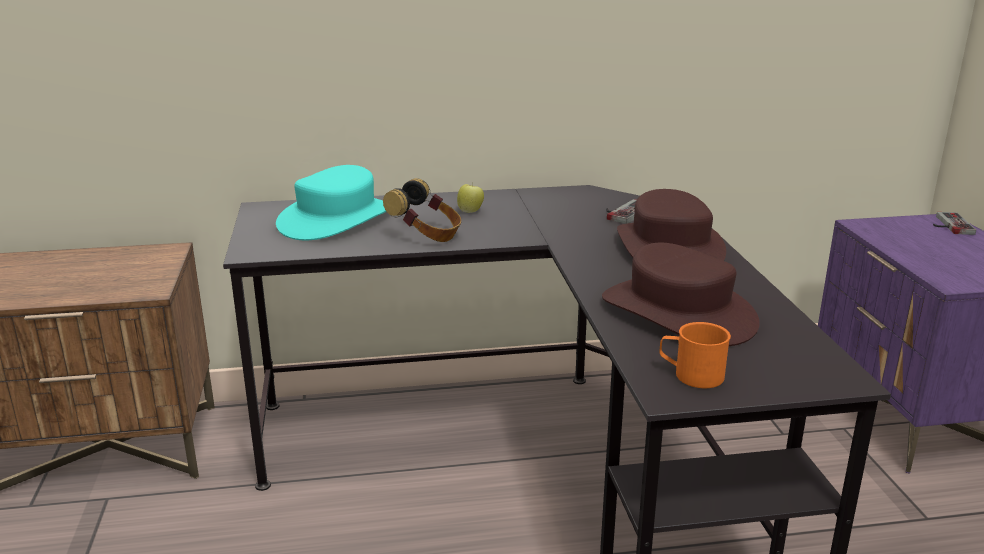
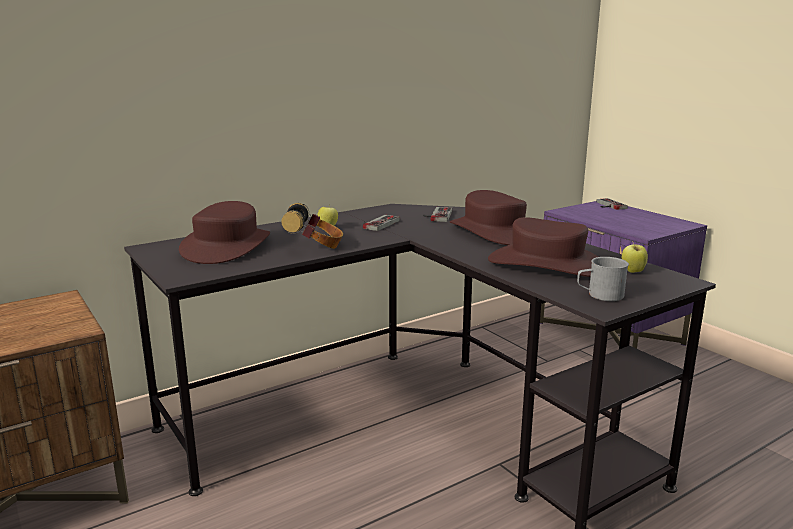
camera: 25 degrees left, 5 degrees down
(337, 219) = (227, 246): turquoise hat -> brown hat
(535, 213) = (377, 223): none -> game controller
(691, 374) = (600, 295): orange mug -> grey mug
(786, 348) = (632, 271): none -> apple

